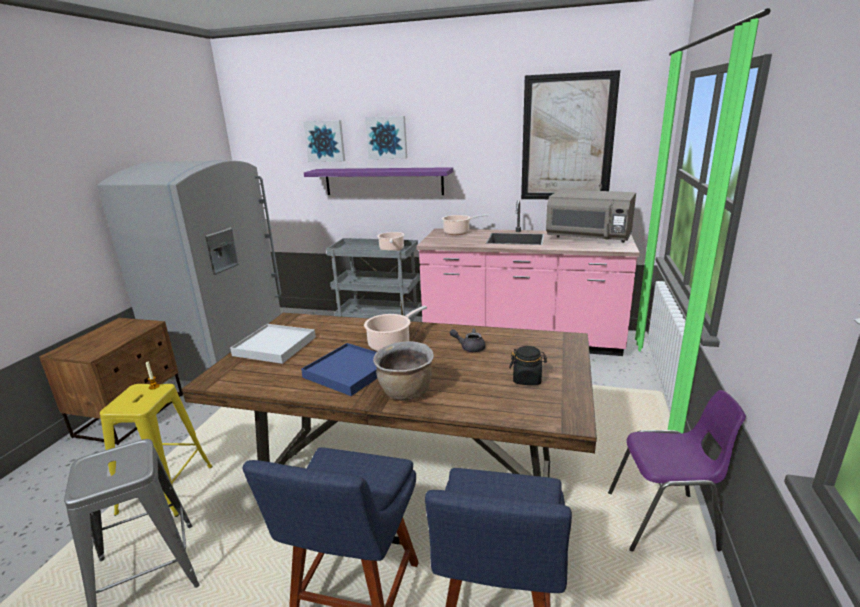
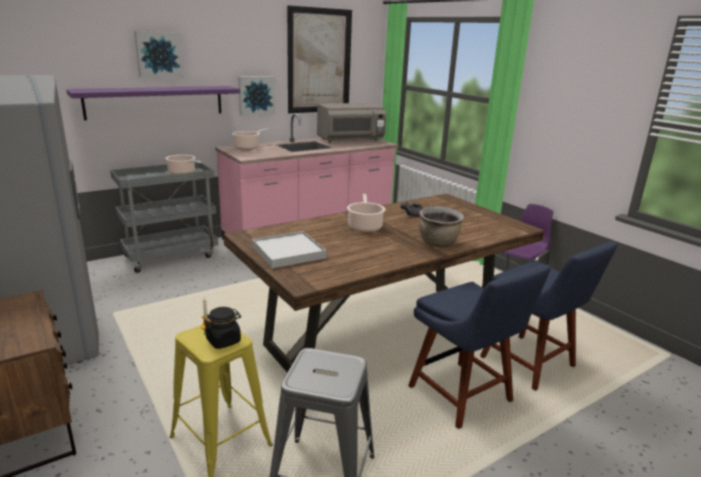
camera: 50 degrees left, 0 degrees up
(325, 141) = (79, 55): picture -> picture (256, 95)
(349, 371) = (381, 246): blue tray -> none
(527, 379) = (472, 219): black jar -> black jar (223, 341)

